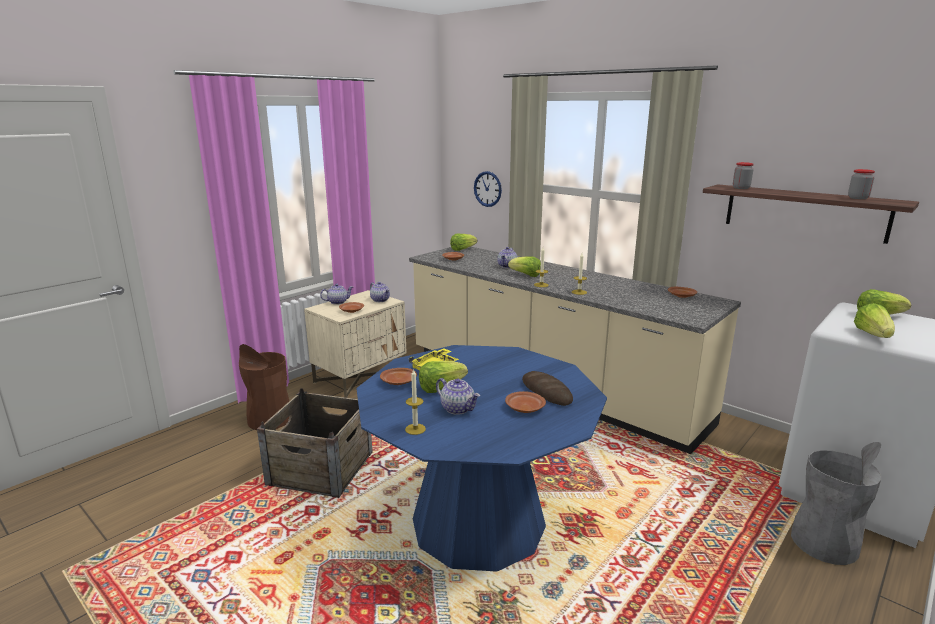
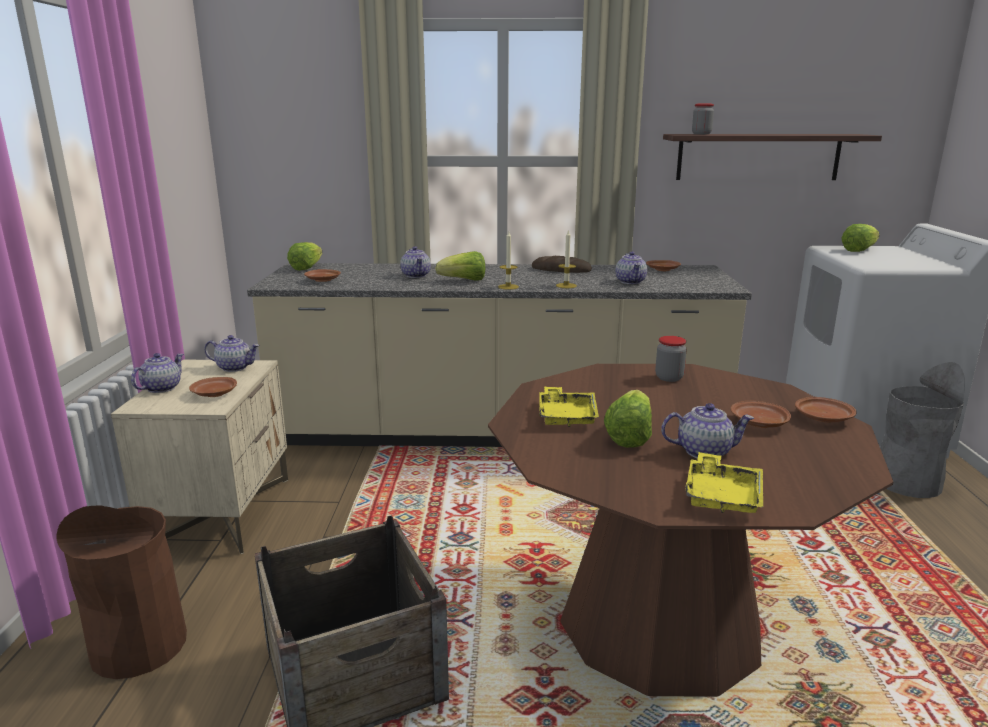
camera: 40 degrees left, 0 degrees up
(399, 382) = (565, 449): brown plate -> brown plate (823, 418)
(415, 429) = (722, 496): candle -> yellow tray
(478, 522) = (659, 623): blue dining table -> brown dining table
(487, 189) = (315, 171): wall clock -> none
(546, 392) = (736, 399): bread -> bread (561, 270)
(631, 299) = (631, 281): none -> teapot
(858, 198) = (818, 134): jar -> jar (669, 378)
(873, 335) = (897, 263): lettuce -> none

